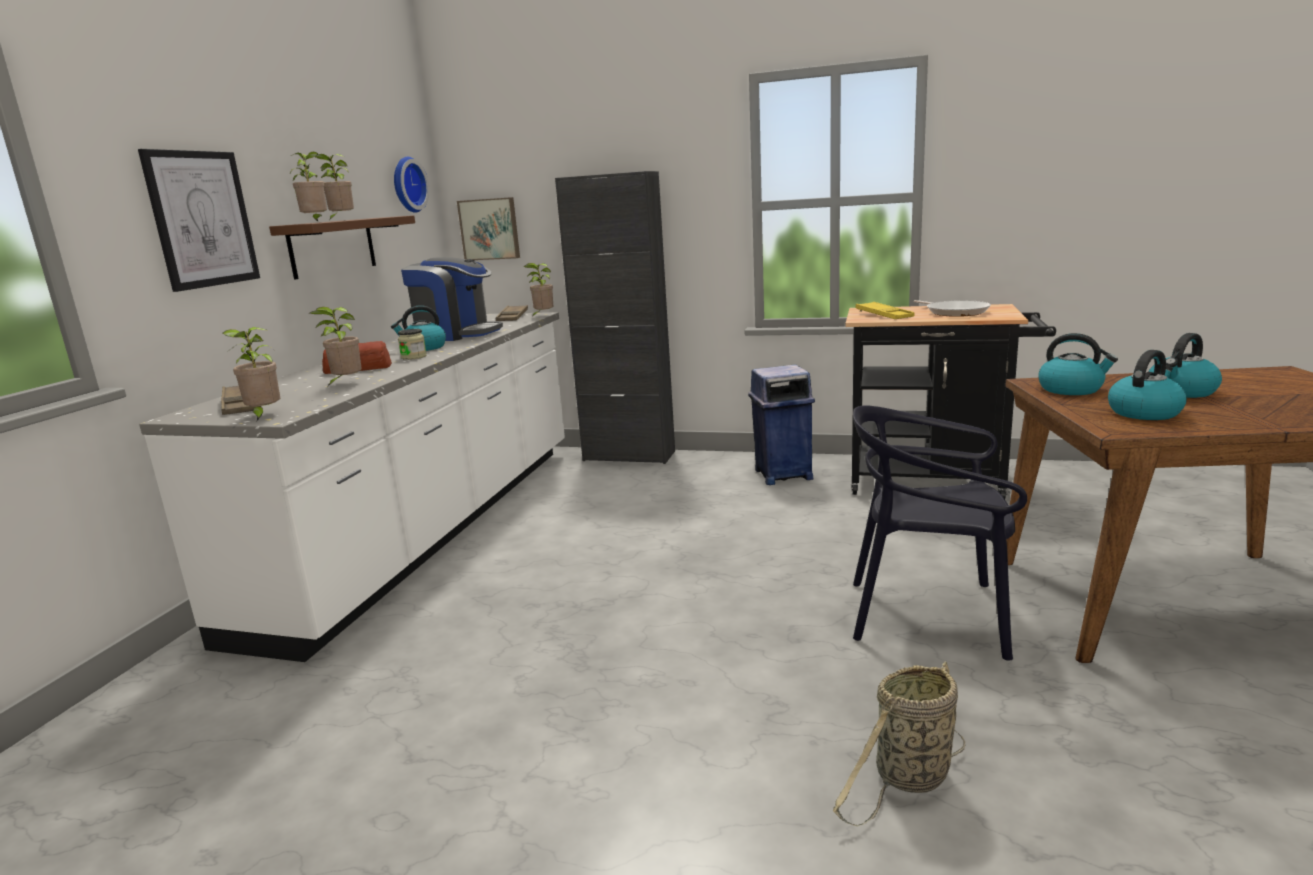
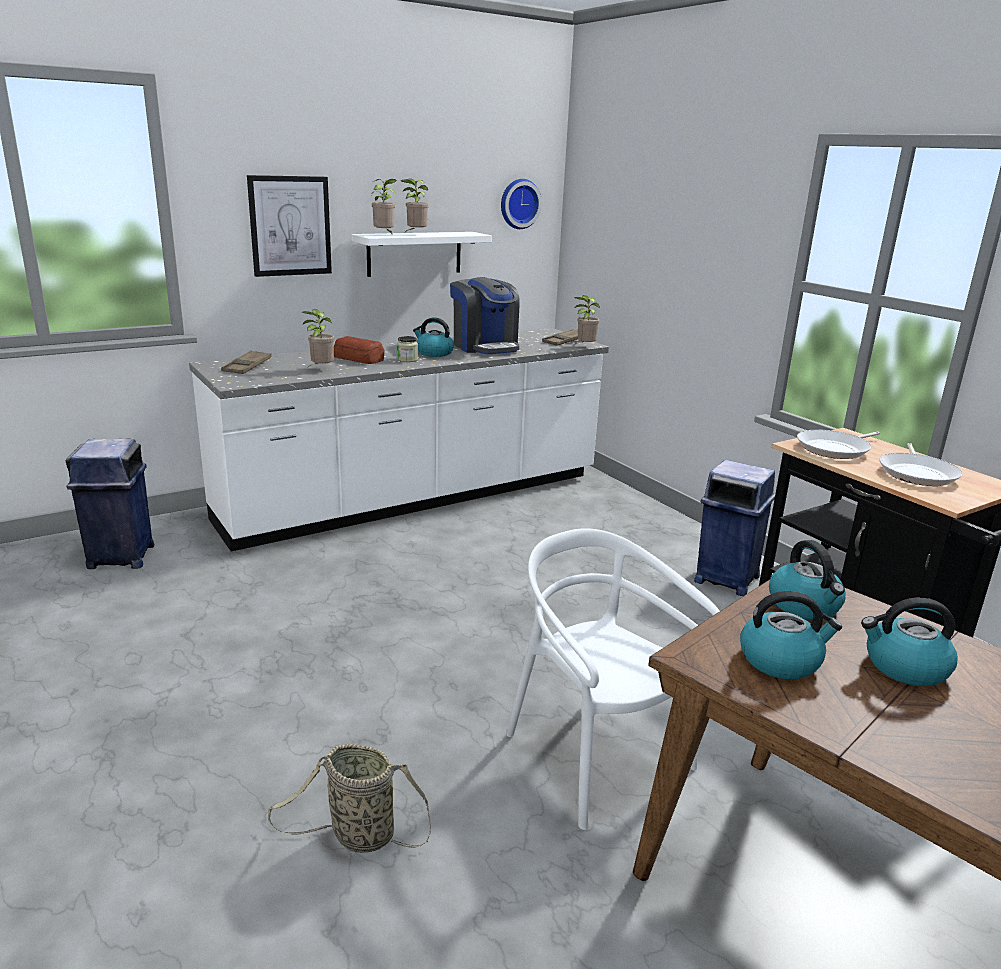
camera: 40 degrees right, 5 degrees up
(144, 747) = (120, 557): none -> blue trash can
(264, 416) = (232, 379): potted plant -> none
(332, 247) = (414, 253): brown shelf -> white shelf
(490, 229) = (588, 253): picture -> none
(629, 456) = (634, 502): black cabinet -> none
(884, 315) = (835, 449): yellow tray -> frying pan
(928, 615) = (596, 756): black chair -> white chair

